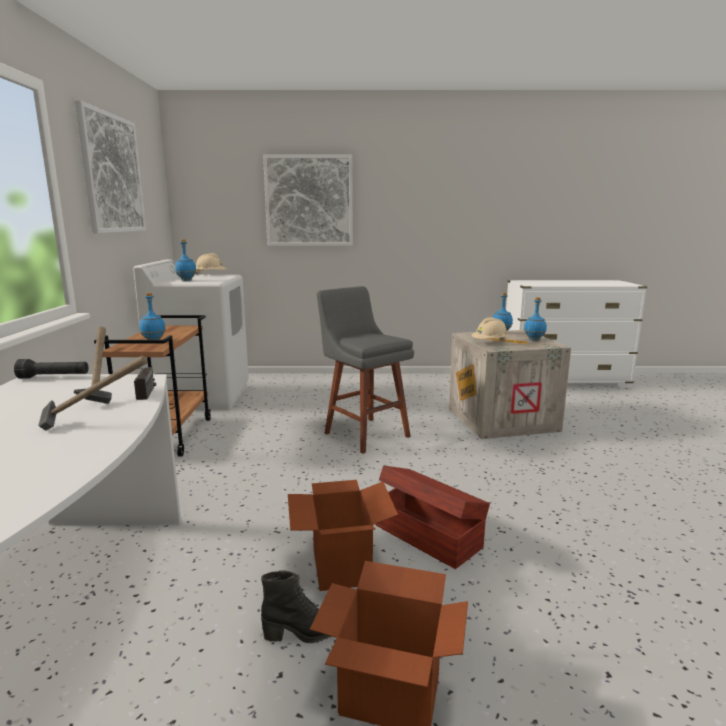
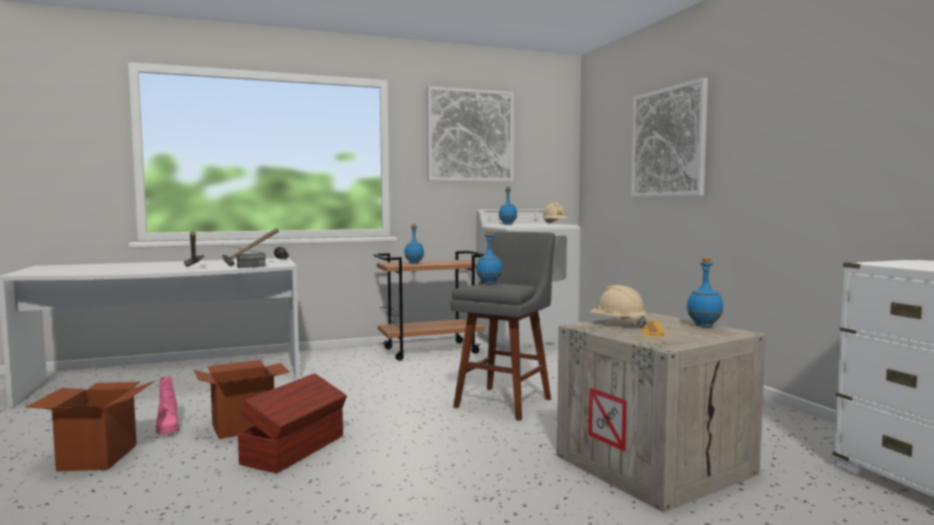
camera: 70 degrees right, 10 degrees down
(303, 633) = (167, 428): black boot -> pink boot
(534, 339) = (685, 338): blue bottle -> blue bottle (488, 284)

